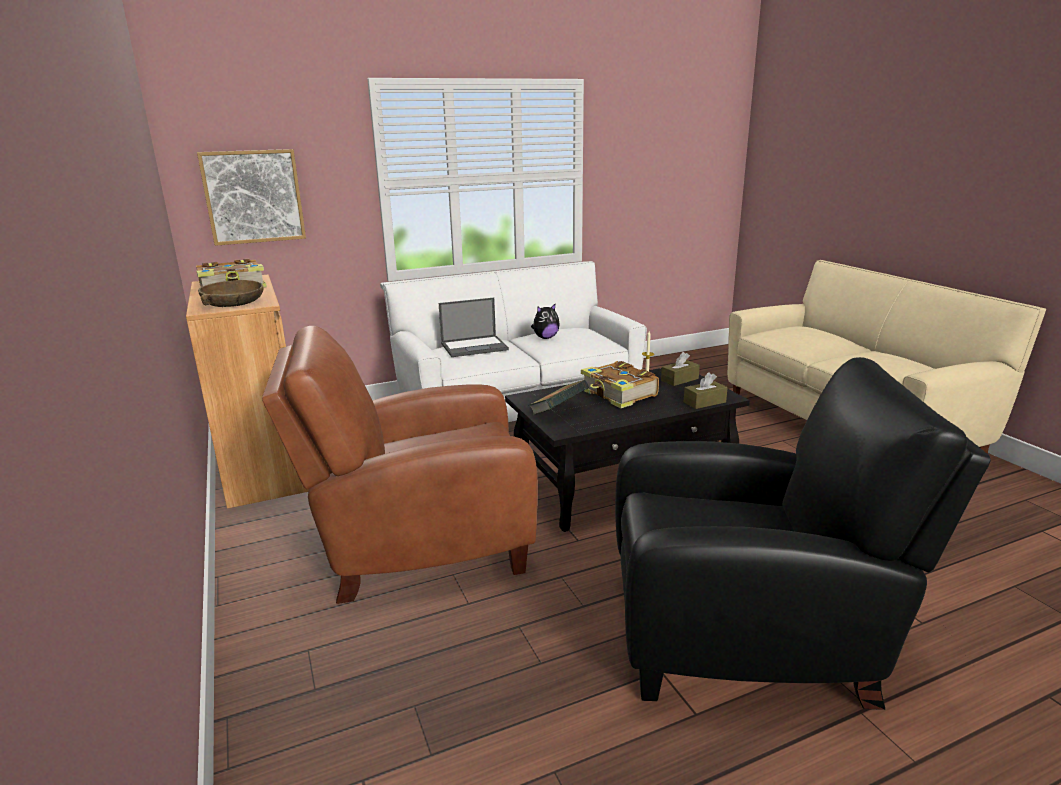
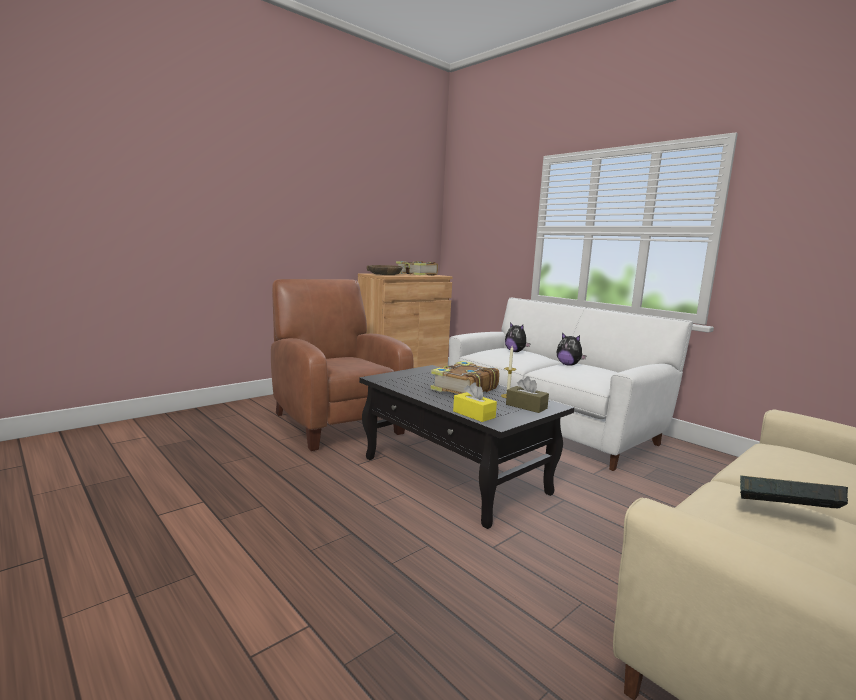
camera: 70 degrees right, 10 degrees down
(253, 196) = (474, 233): picture -> none
(475, 346) = (515, 351): laptop -> plush toy
(558, 413) = (409, 376): book -> book (783, 517)
(704, 402) = (474, 414): brown tissue box -> yellow tissue box
(750, 635) = (237, 537): black armchair -> none

